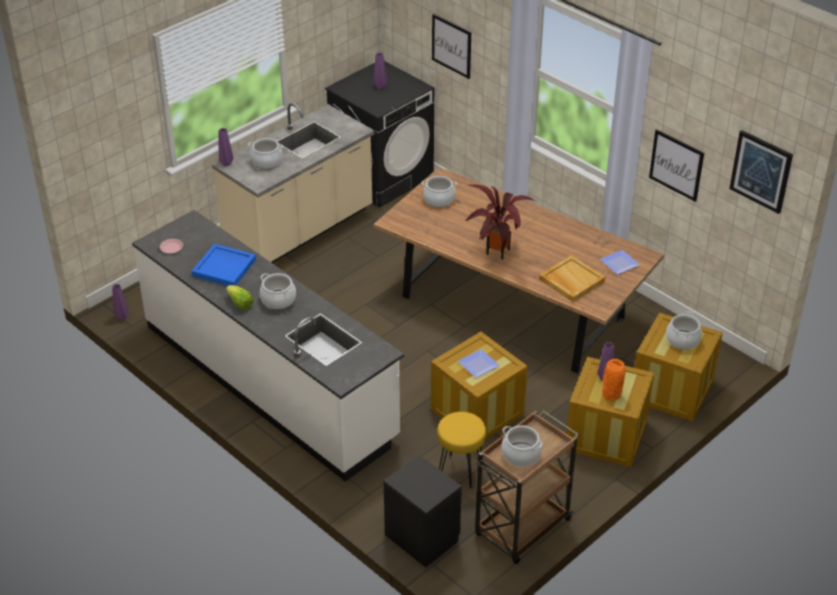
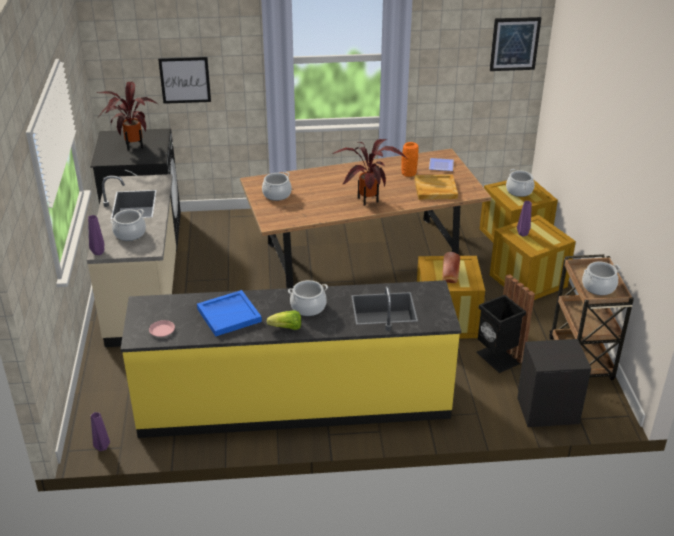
camera: 50 degrees left, 5 degrees down
(269, 381) = (294, 401): white counter -> yellow counter
(380, 86) = (132, 145): purple vase -> potted plant
(460, 471) = (498, 358): yellow stool -> black trash can
(477, 364) = (450, 275): plate -> bread
(611, 394) = (540, 239): orange vase -> orange vase (408, 173)
(676, 165) = (437, 76): picture -> none

